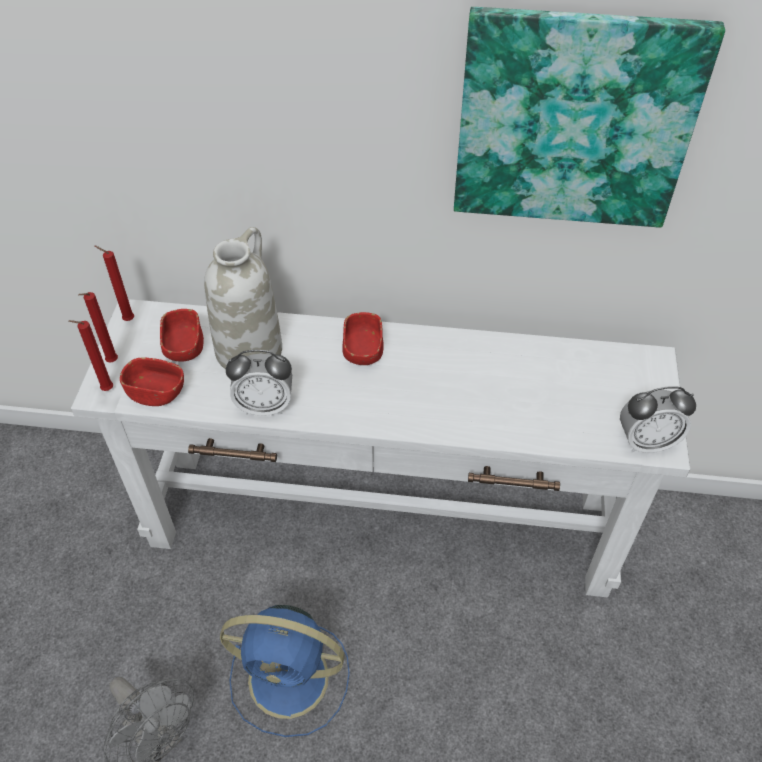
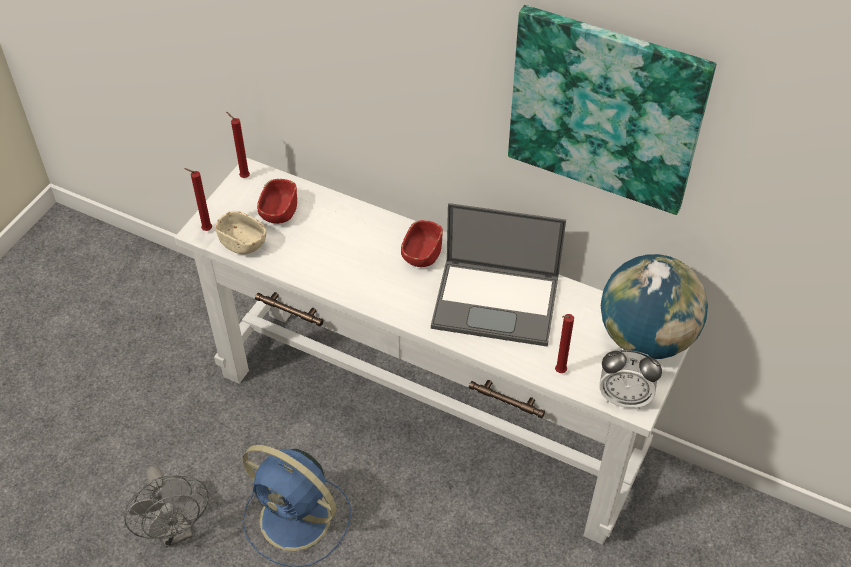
camera: 20 degrees right, 0 degrees up
(111, 362) = (218, 209): red candle -> red candle (559, 372)
(156, 393) = (243, 243): red bowl -> beige bowl
(249, 349) = (329, 227): white vase -> none
(265, 406) = (322, 277): alarm clock -> none
(466, 378) = (497, 301): none -> laptop
(633, 373) = (646, 338): none -> globe

